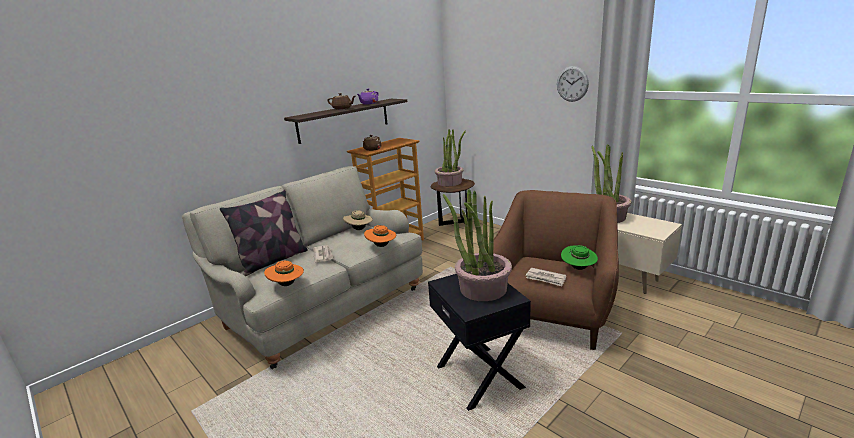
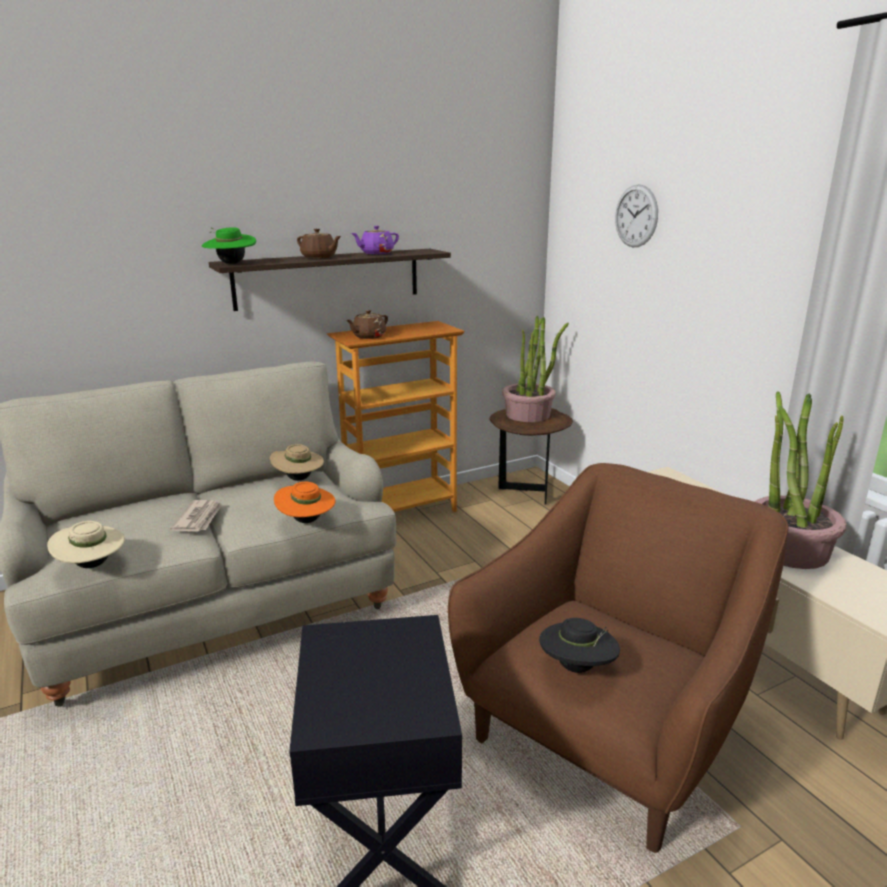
camera: 15 degrees right, 0 degrees up
(273, 260) = (117, 511): pillow -> none
(287, 285) = (92, 565): orange hat -> beige hat
(482, 288) = (388, 673): potted plant -> none
(546, 278) = (577, 667): newspaper -> black hat
(572, 84) = (768, 254): wall clock -> wall clock (636, 216)
(578, 268) = (663, 659): green hat -> green hat (231, 264)

